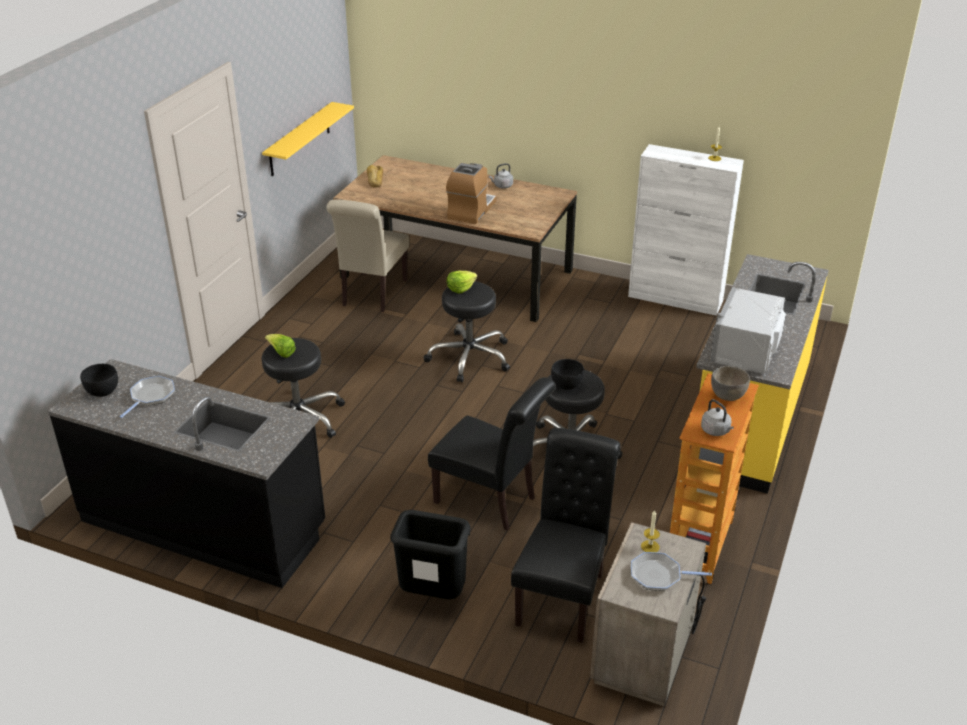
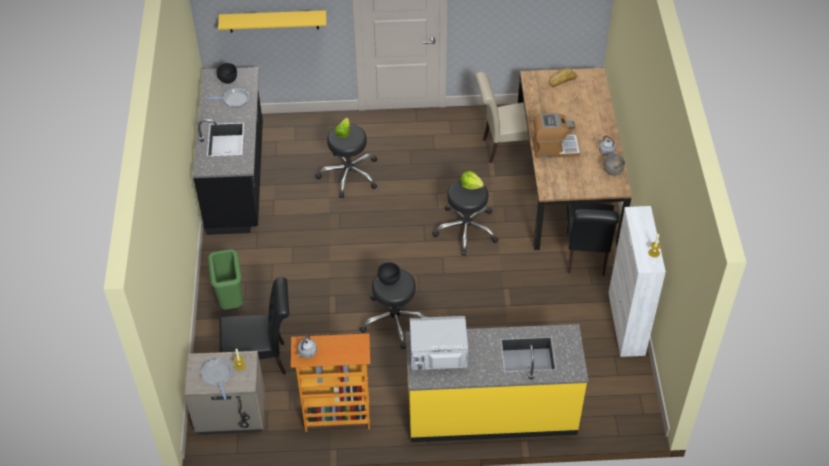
camera: 65 degrees right, 15 degrees up
(299, 139) = (523, 19): yellow shelf -> yellow shelf (273, 21)
(433, 595) = (231, 301): black trash can -> green trash can
(491, 501) = (323, 297): black chair -> black chair (586, 256)
(728, 396) = (347, 350): grey bowl -> grey bowl (612, 171)

